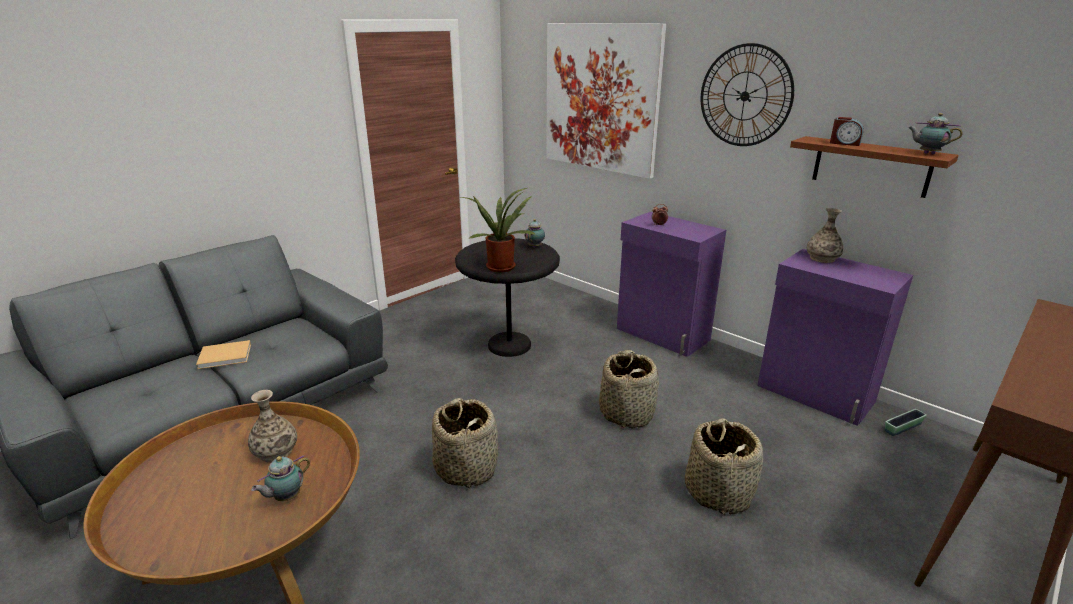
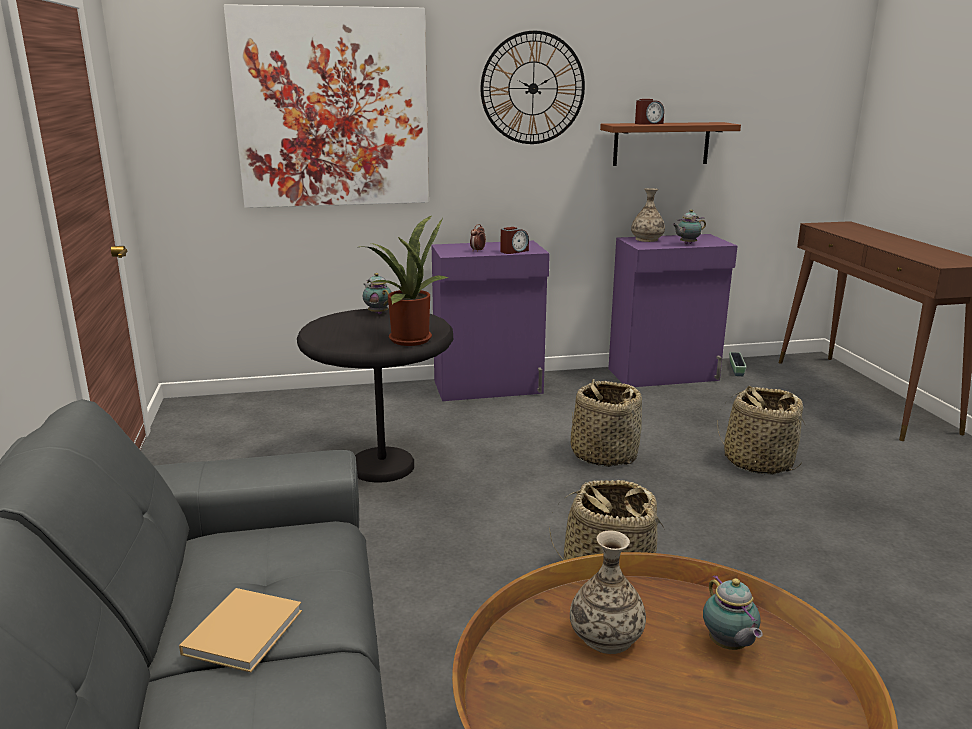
camera: 55 degrees left, 5 degrees down
(680, 233) = (514, 251): none -> alarm clock
(927, 153) = (713, 123): teapot -> teapot (687, 244)

